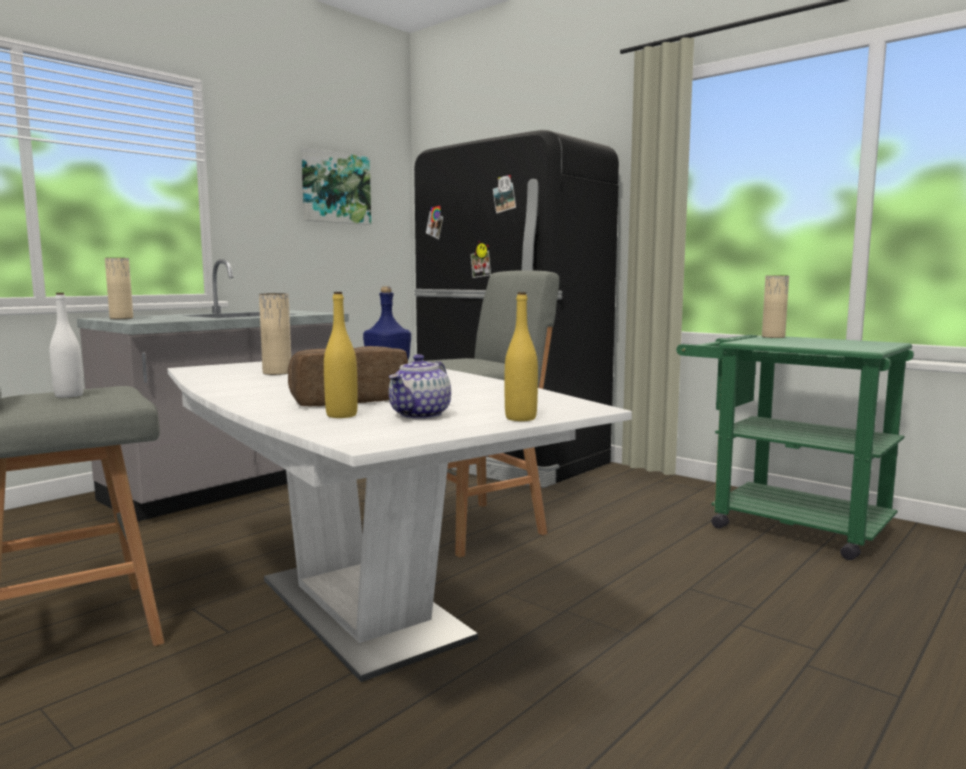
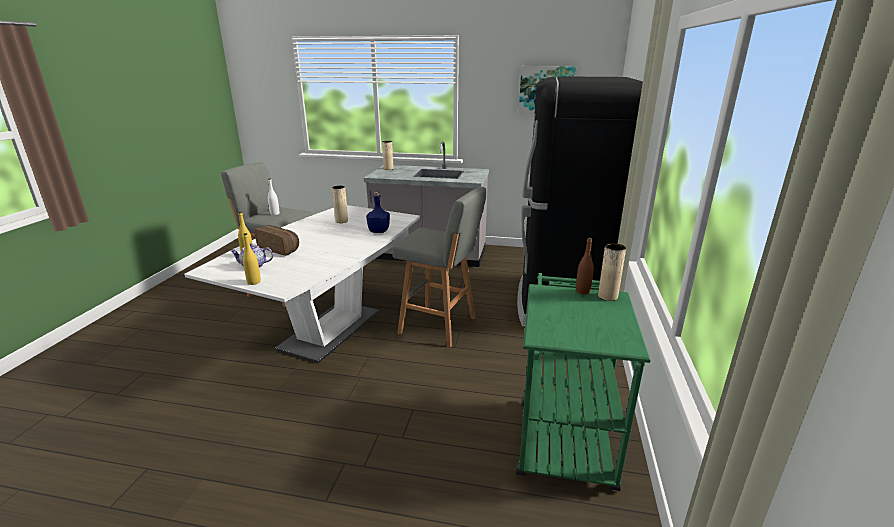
camera: 60 degrees right, 15 degrees up
(758, 337) = (582, 291): none -> brown bottle

